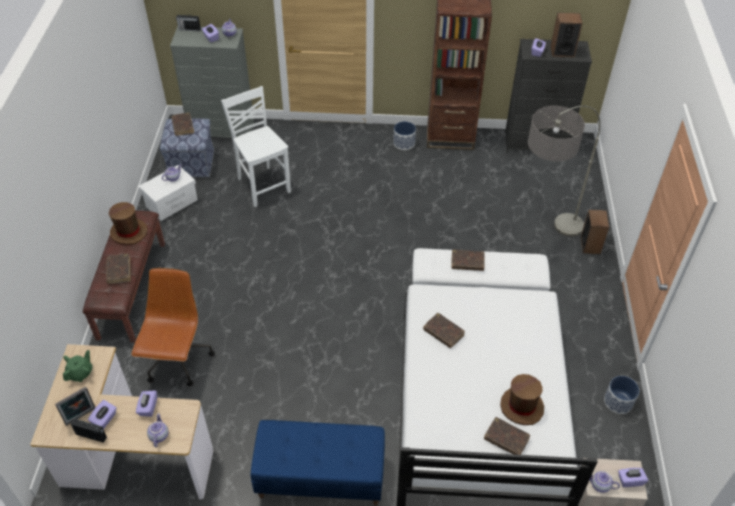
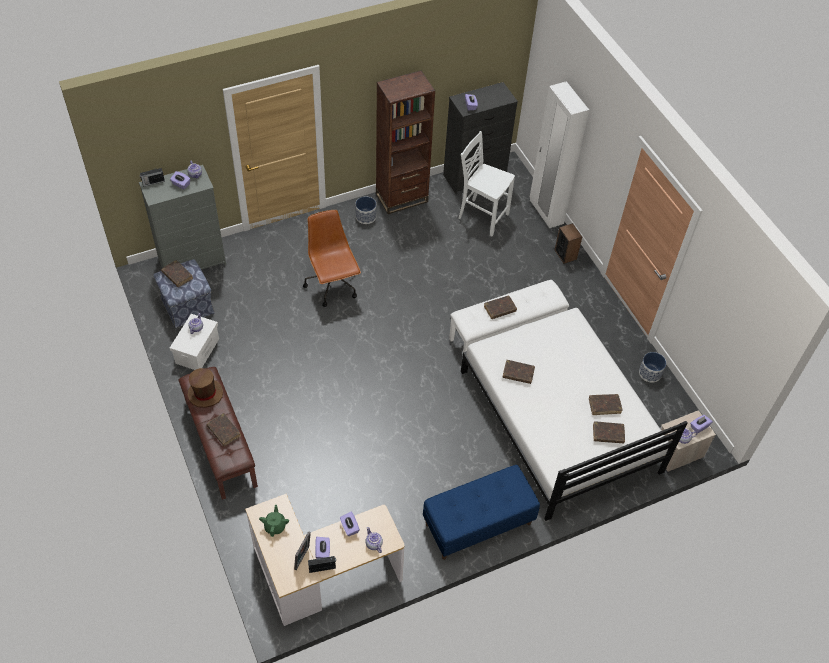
camera: 30 degrees left, 5 degrees up
(178, 361) = (305, 485): brown office chair -> brown office chair (333, 286)
(263, 185) = (268, 302): white chair -> white chair (482, 216)
(521, 406) = (604, 406): brown hat -> brown book
(542, 241) = (528, 265): floor lamp -> none
(562, 51) = (489, 99): speaker -> none
(593, 198) = (546, 212): none -> white wardrobe

